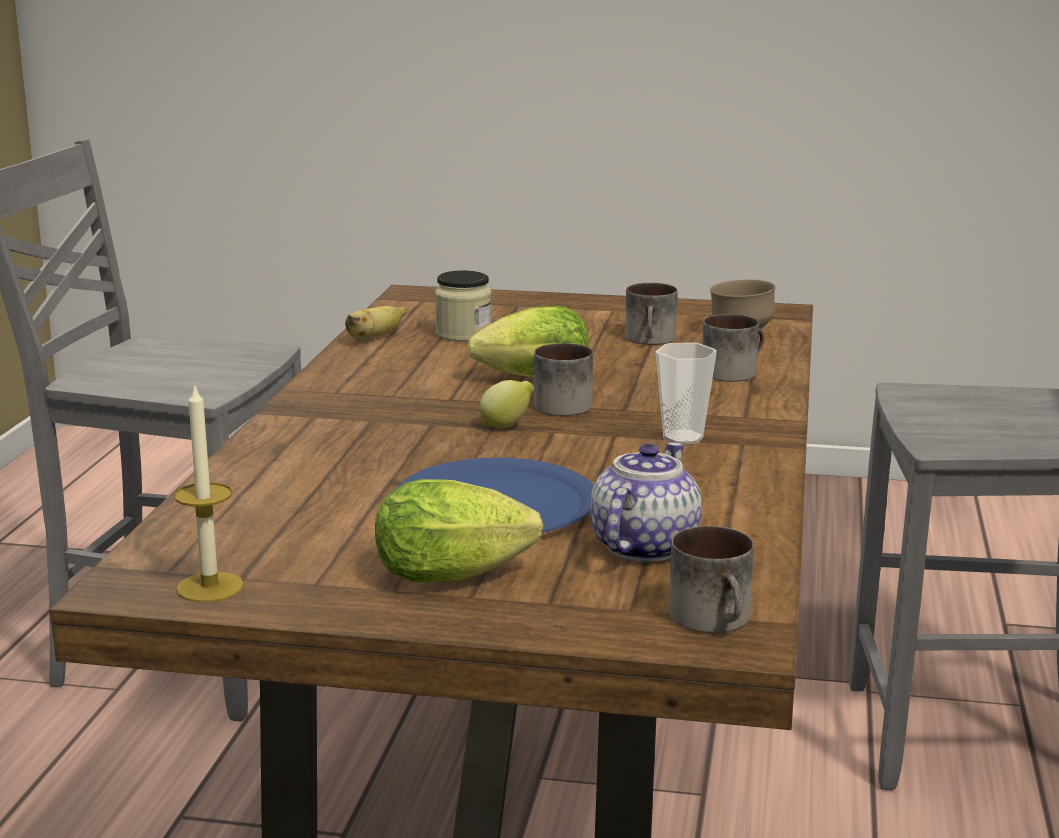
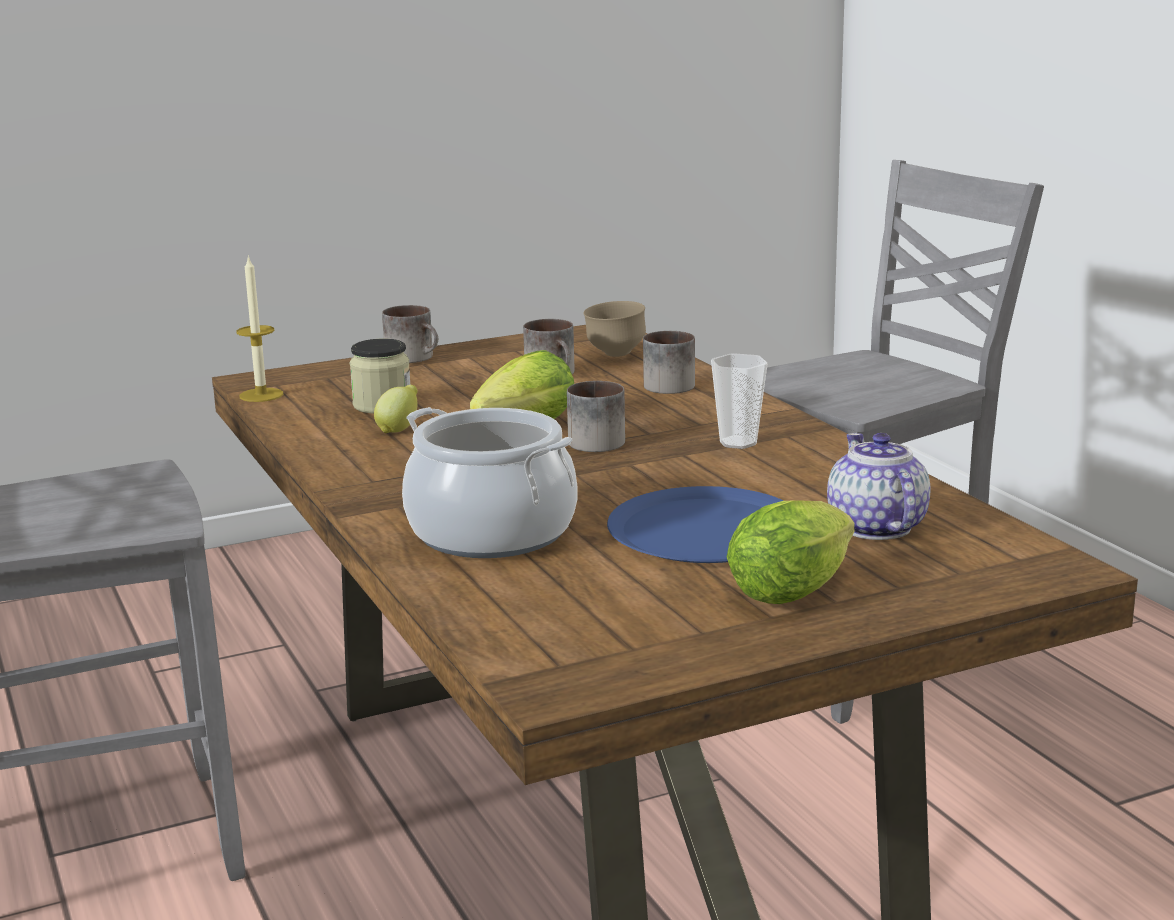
camera: 35 degrees left, 0 degrees up
(210, 587) = (624, 664): candle -> candle (261, 395)
(334, 456) = (492, 532): none -> cooking pot
(374, 338) = (304, 427): banana -> none
(506, 426) = (585, 470): lemon -> lemon (399, 430)
(717, 619) = (1024, 560): mug -> mug (415, 357)

